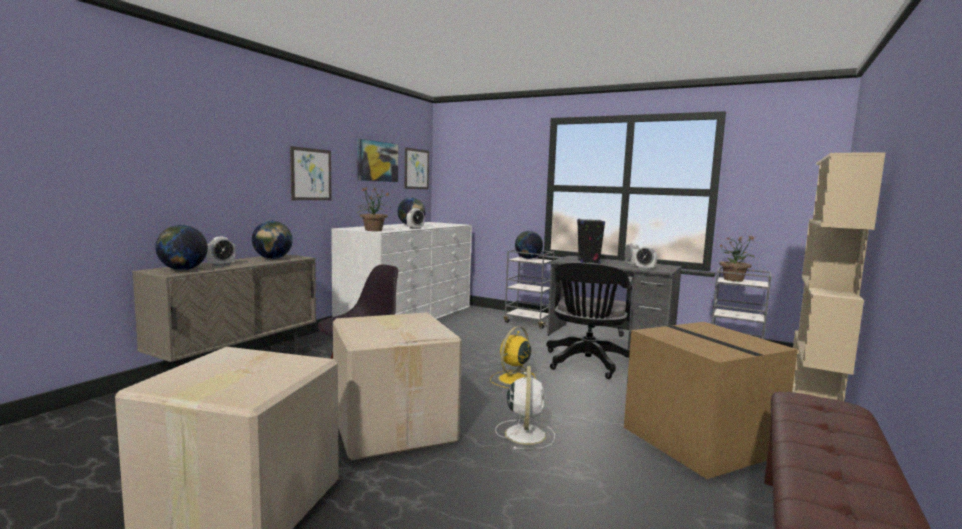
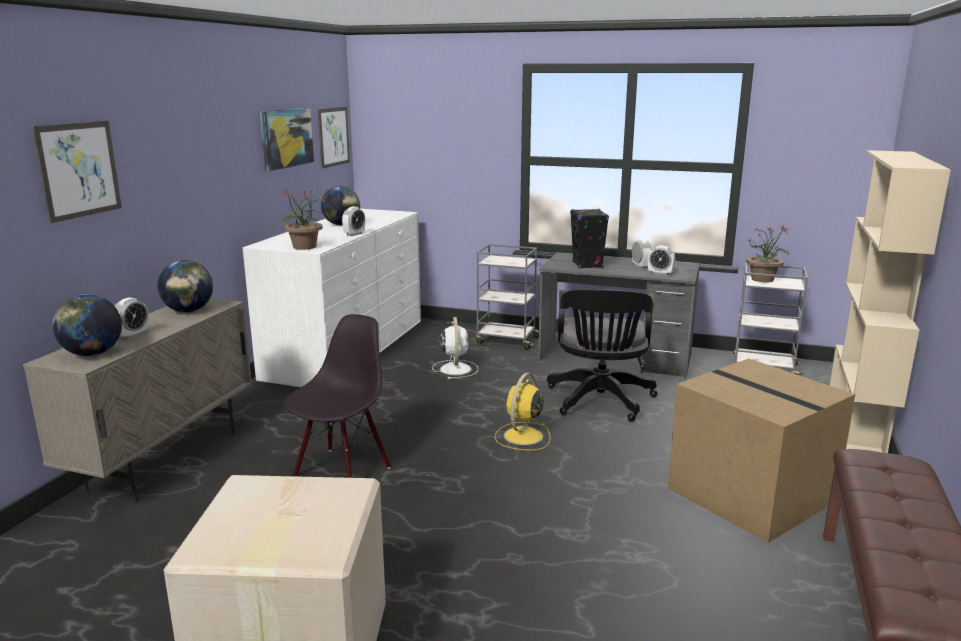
camera: 10 degrees left, 10 degrees up
(311, 174) = (210, 177): picture -> picture (78, 170)
(394, 426) = (412, 523): cardboard box -> none
(525, 434) = (564, 512): white fan -> white fan (455, 368)
(528, 258) = (502, 259): globe -> none

